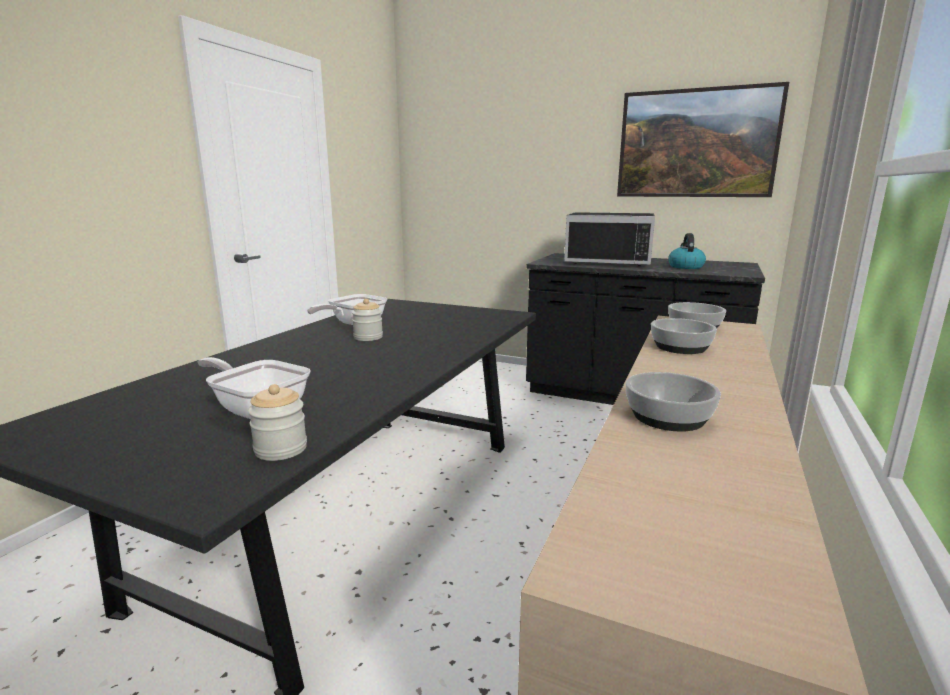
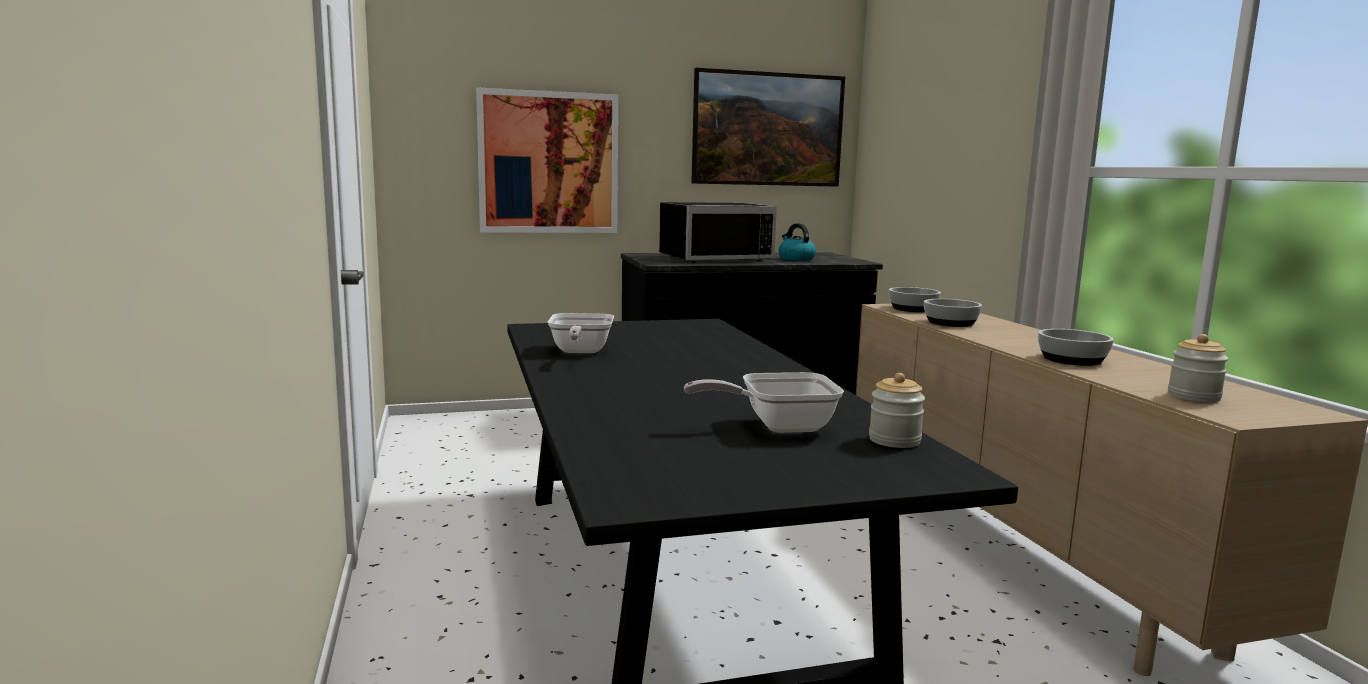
camera: 40 degrees left, 5 degrees down
(368, 337) = (646, 360): jar -> jar (1193, 396)
(505, 182) = (548, 163): none -> picture

